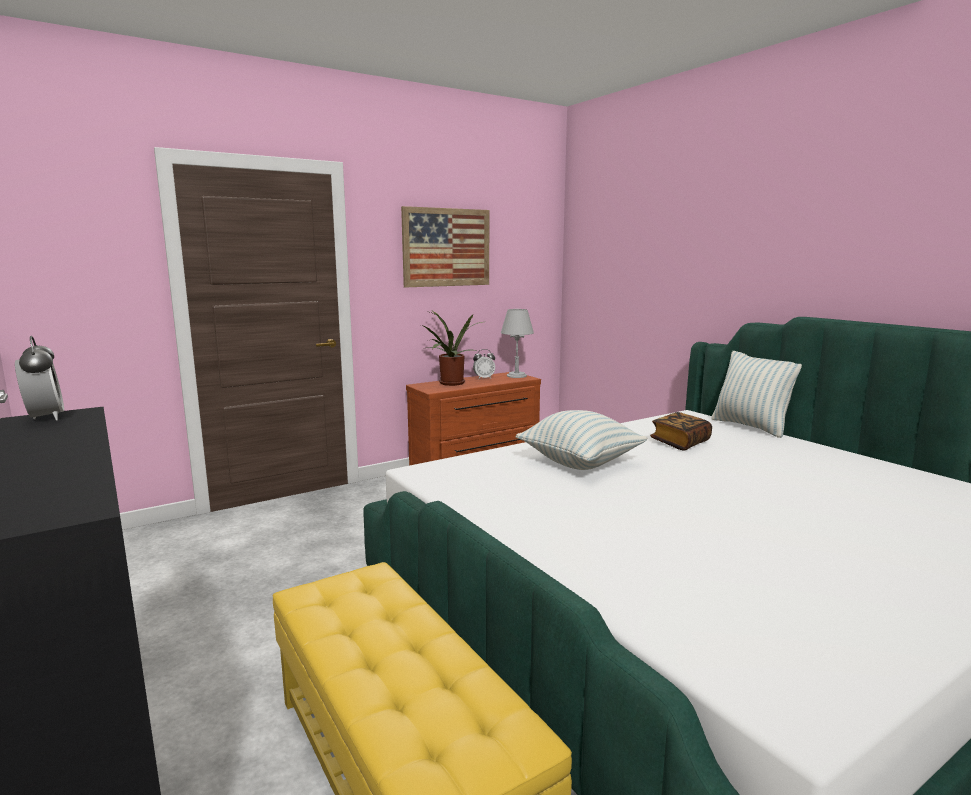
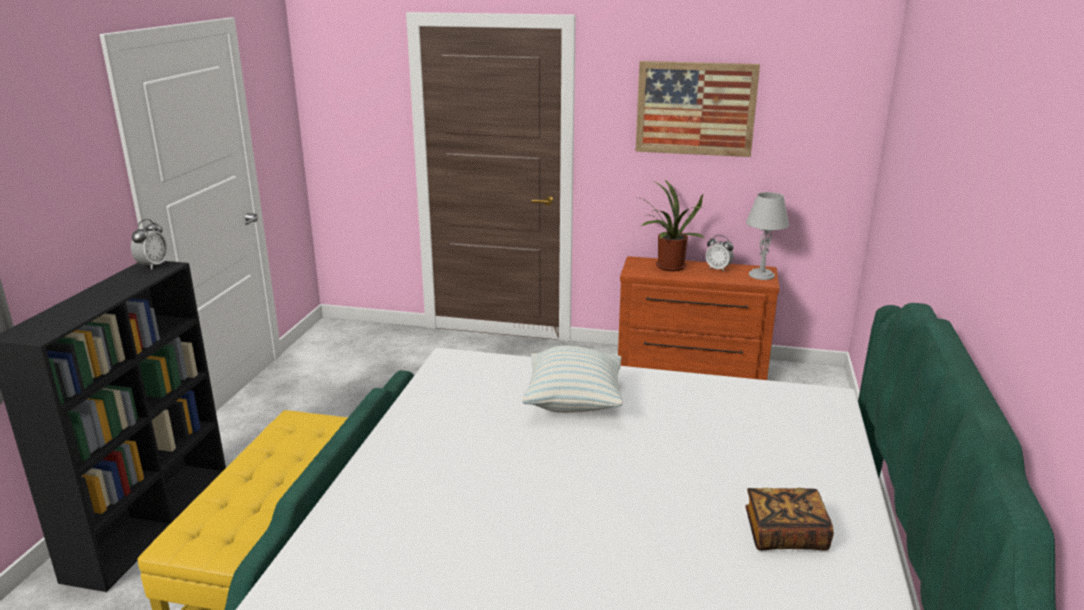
camera: 45 degrees right, 10 degrees up
(680, 443) = (719, 423): book -> book (785, 534)
(751, 427) = (861, 441): pillow -> none

